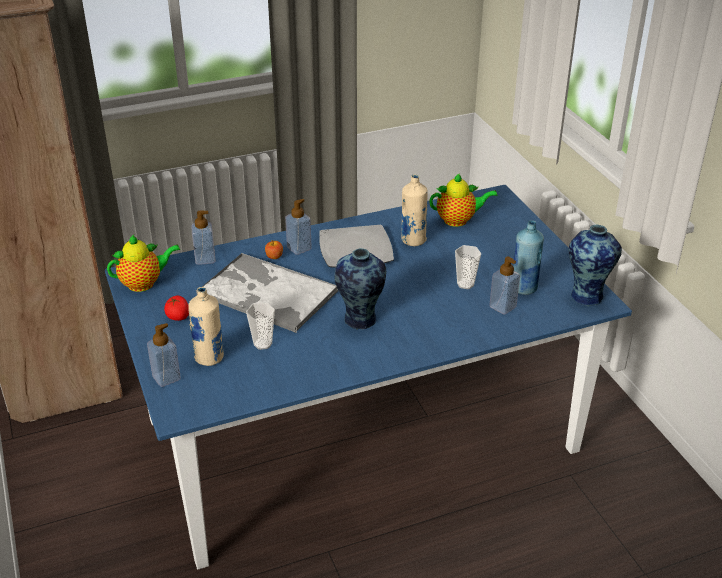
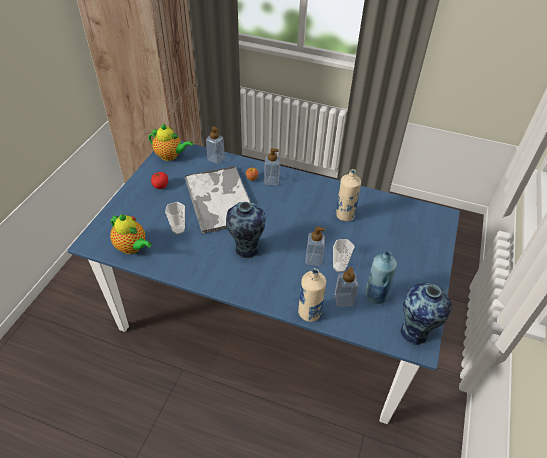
camera: 40 degrees right, 10 degrees up
(166, 377) = (111, 218): soap dispenser -> soap dispenser (313, 259)
(209, 358) = (144, 220): beige bottle -> beige bottle (309, 313)
(355, 249) = (301, 200): plate -> none
(458, 220) = (392, 218): teapot -> teapot (132, 248)

